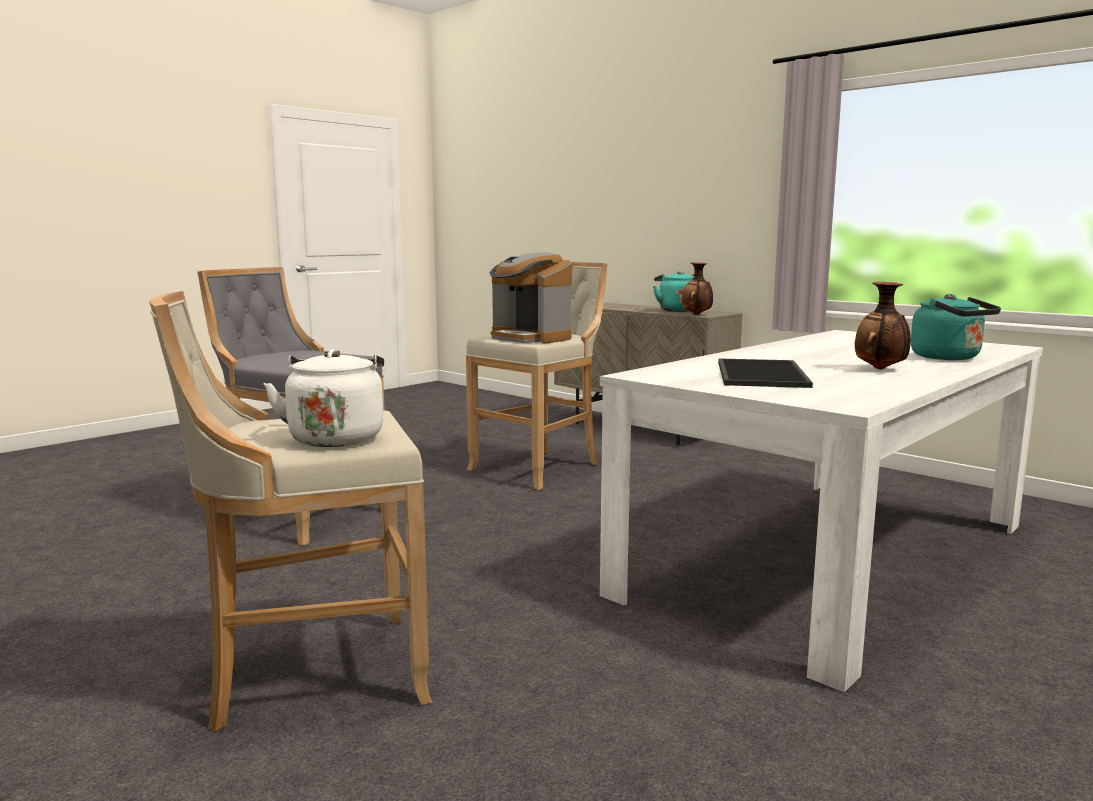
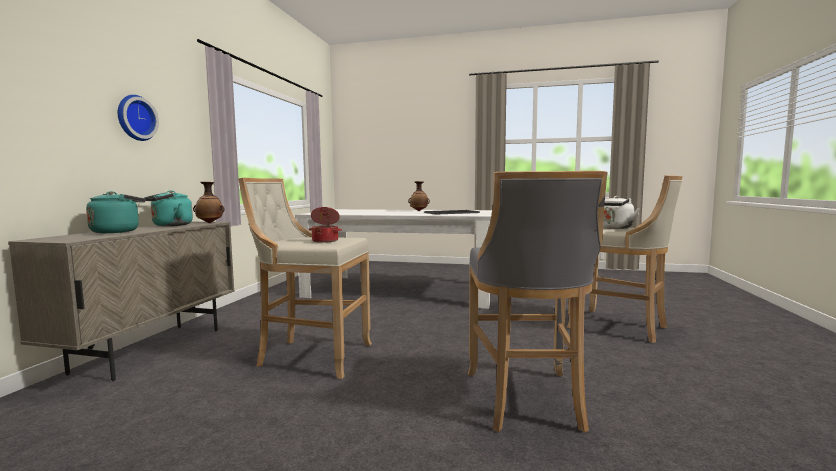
camera: 120 degrees left, 5 degrees down
(530, 338) = (325, 241): coffee machine -> cooking pot
(699, 189) = (135, 118): none -> wall clock
(949, 358) = (380, 210): turquoise kettle -> turquoise kettle (118, 231)

